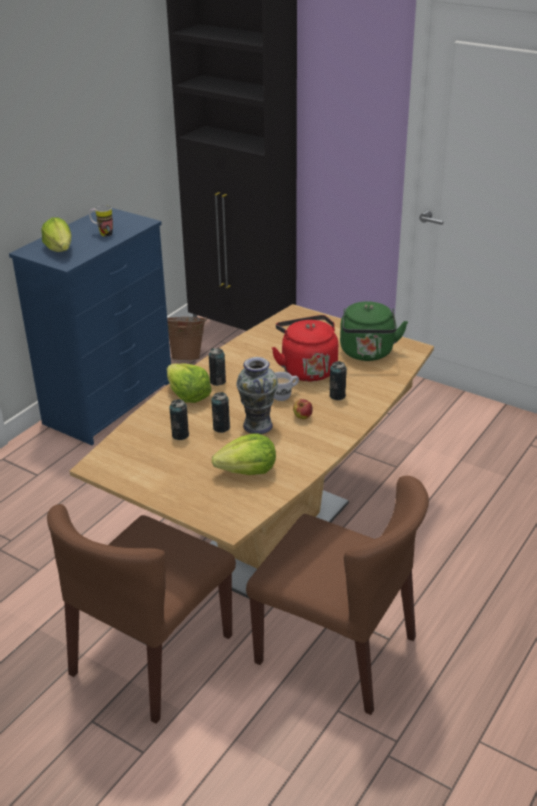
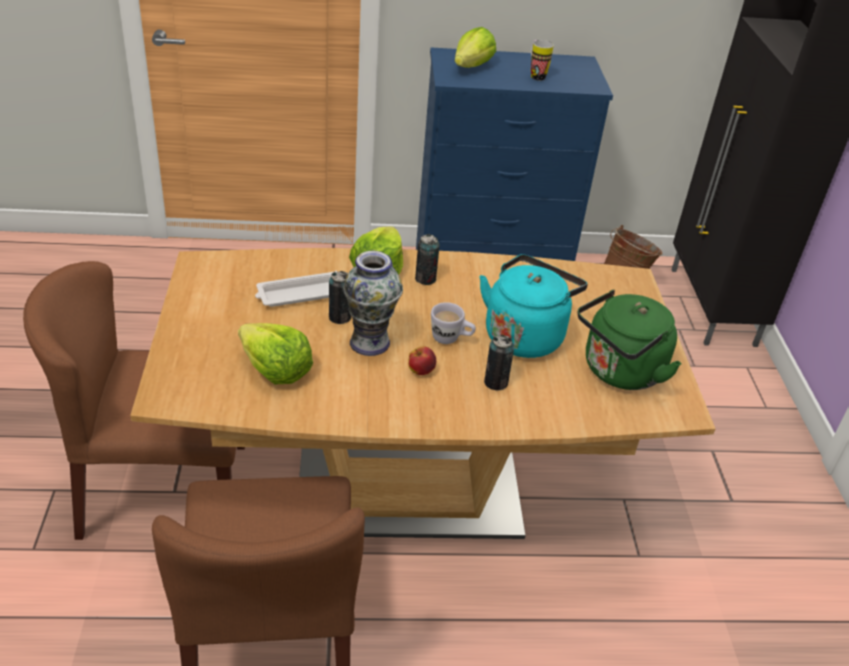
camera: 50 degrees right, 5 degrees up
(180, 435) = (299, 294): can -> white tray
(307, 369) = (525, 335): red kettle -> turquoise kettle

